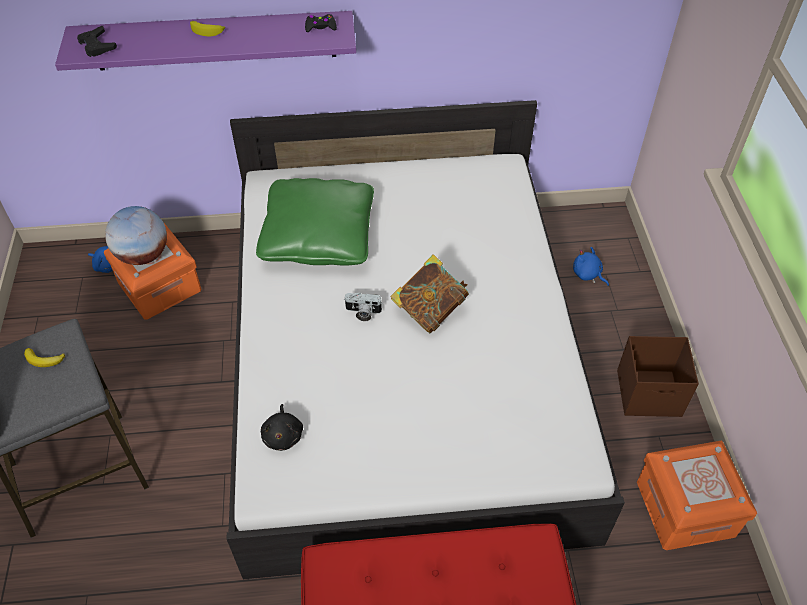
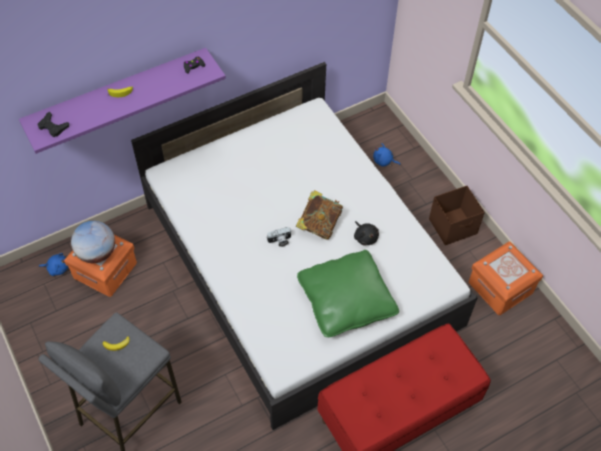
camera: 25 degrees left, 5 degrees up
(283, 435) = (275, 334): black plush toy -> black plush toy (365, 237)
(318, 236) = (223, 200): green pillow -> green pillow (346, 300)

